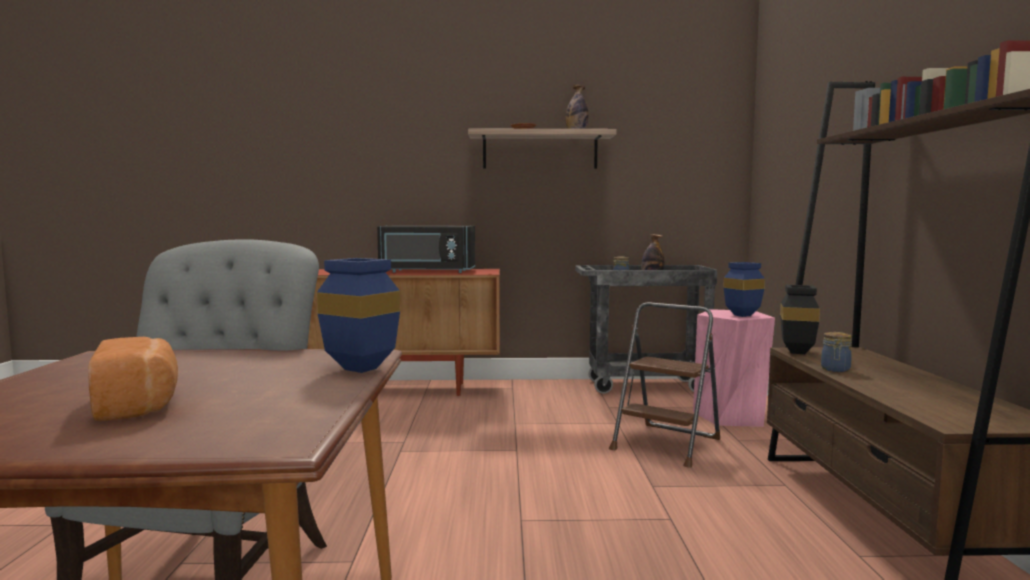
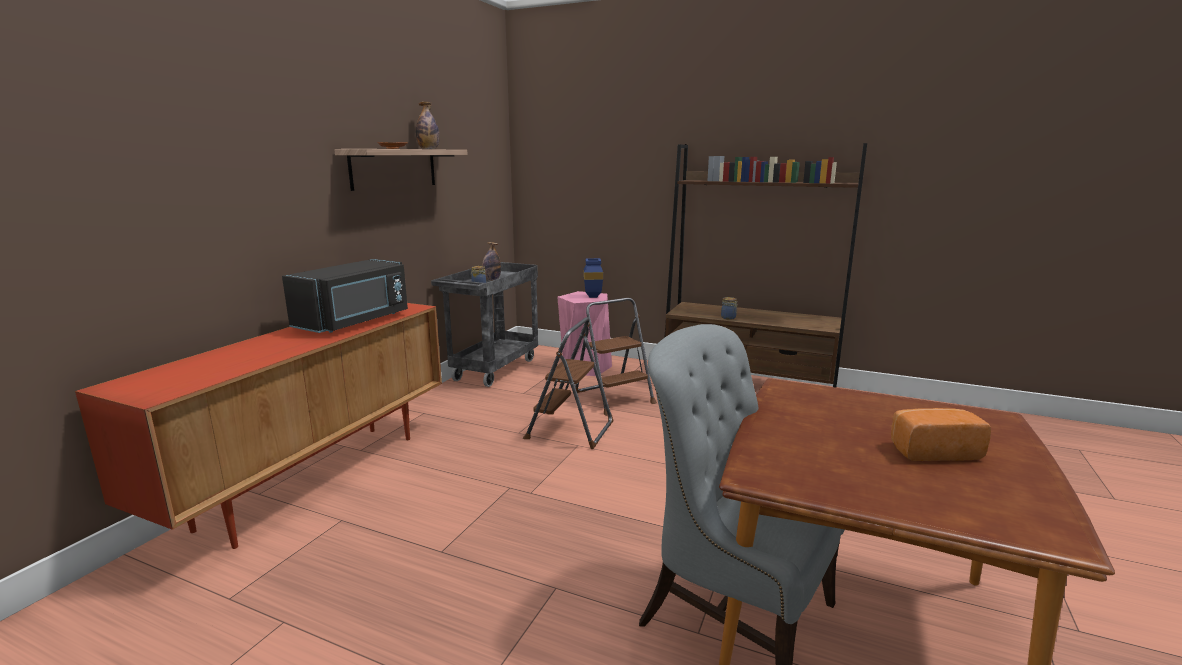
camera: 65 degrees left, 10 degrees up
(356, 369) = (834, 392): blue vase -> none
(548, 442) = (573, 430): none -> brown step ladder
(799, 353) = (686, 313): black vase -> none

